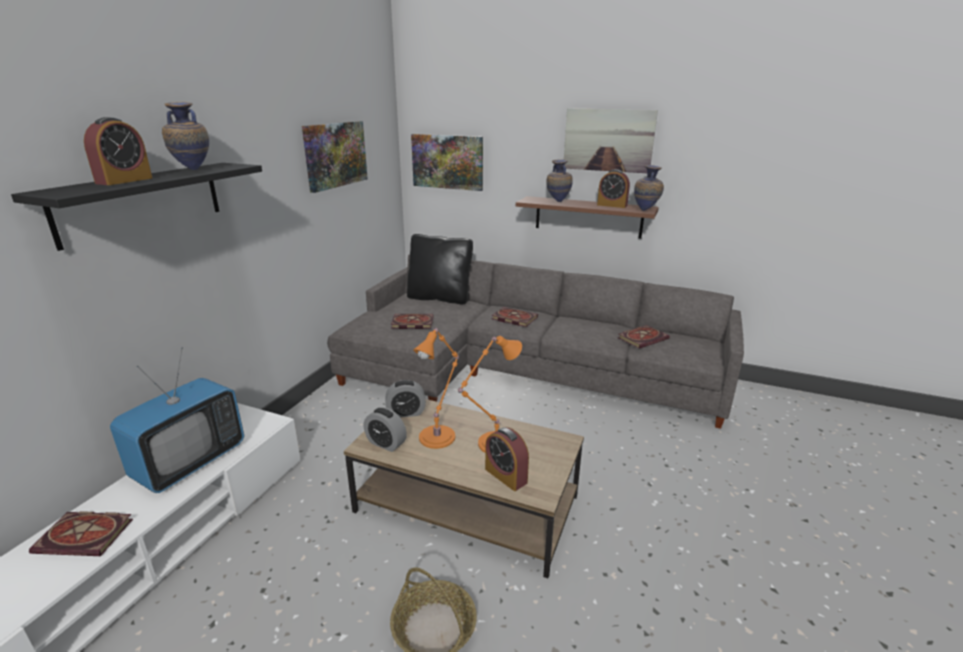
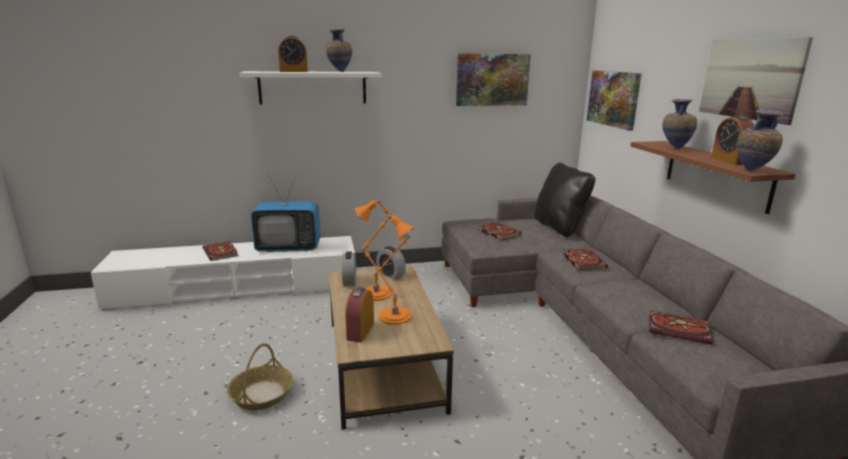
camera: 55 degrees right, 5 degrees down
(142, 202) = (313, 87): black shelf -> white shelf

